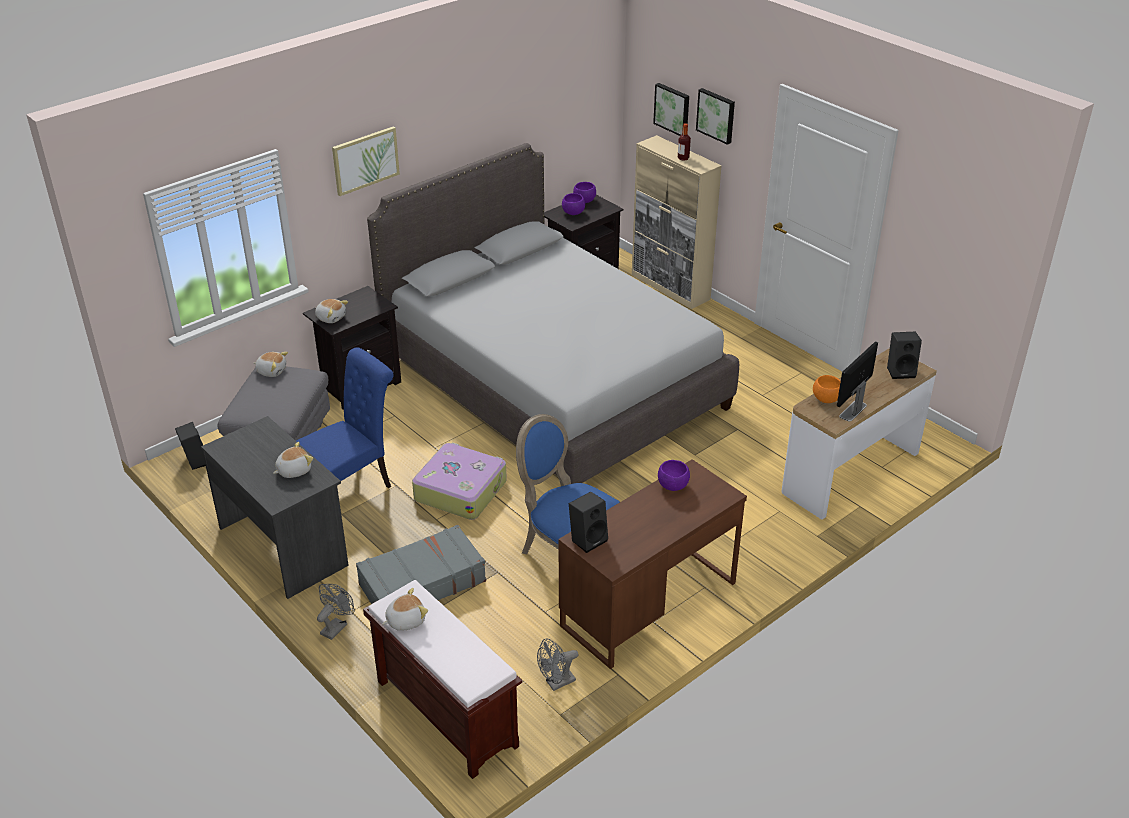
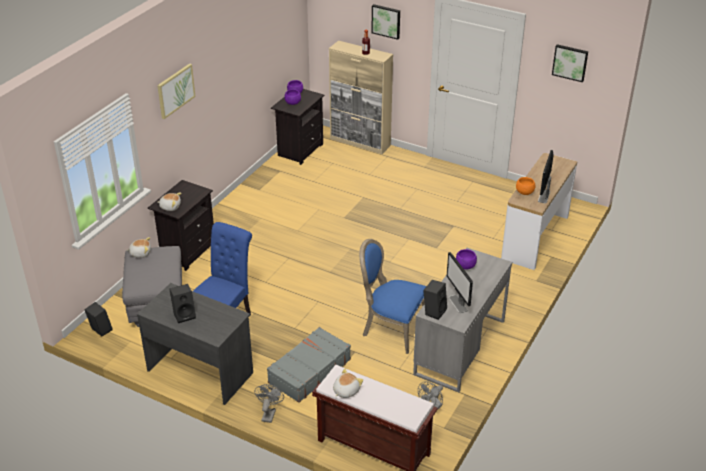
camera: 20 degrees left, 0 degrees up
(293, 470) = (213, 314): plush toy -> none
(460, 490) = (299, 305): suitcase -> none
(553, 382) = (319, 221): grey bed -> none
(629, 537) = (458, 304): none -> monitor
(648, 604) = (459, 347): brown desk -> grey desk
(672, 109) = (350, 21): picture -> picture (570, 62)
(901, 371) = (557, 166): black speaker -> black speaker (185, 315)

